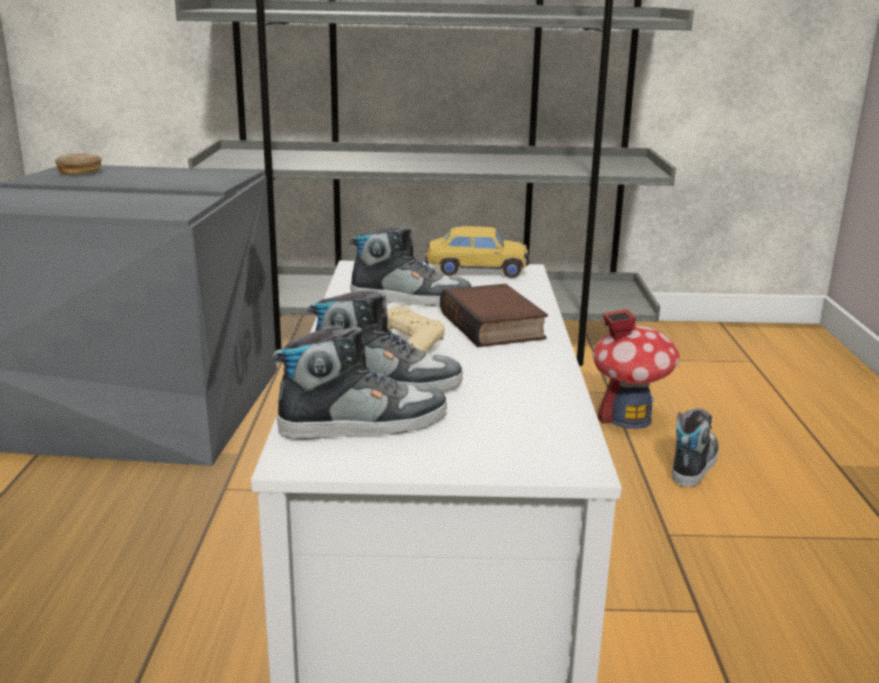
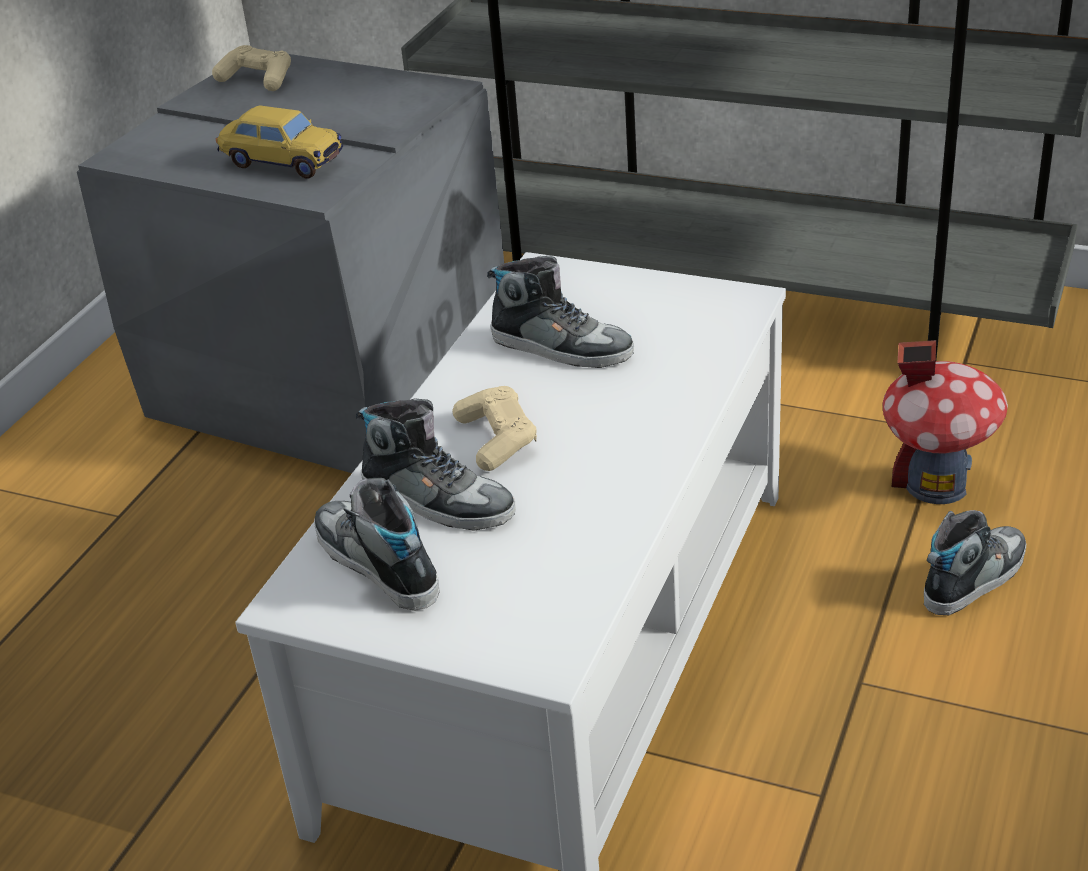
camera: 25 degrees right, 15 degrees up
(79, 171) = (257, 79): donut -> beige game controller
(363, 423) = (377, 564): shoe -> shoe turned 135 degrees counterclockwise
(477, 271) = (682, 296): toy car -> toy car (282, 162)
(495, 326) = (626, 417): book -> none

